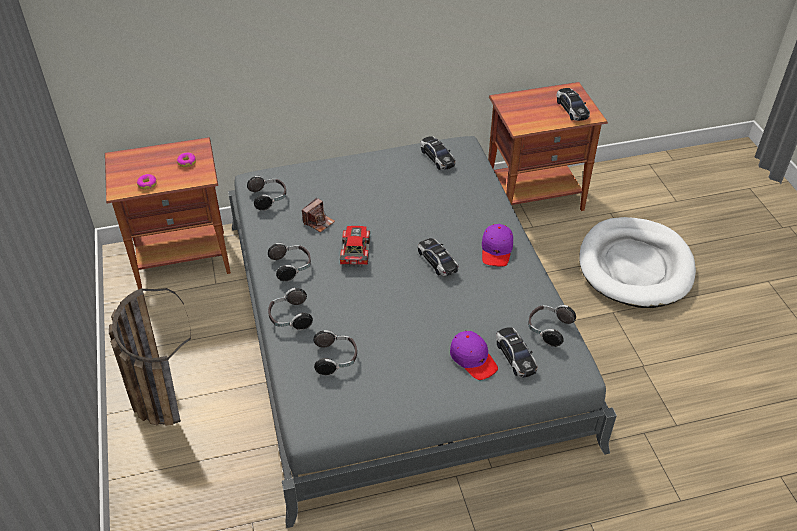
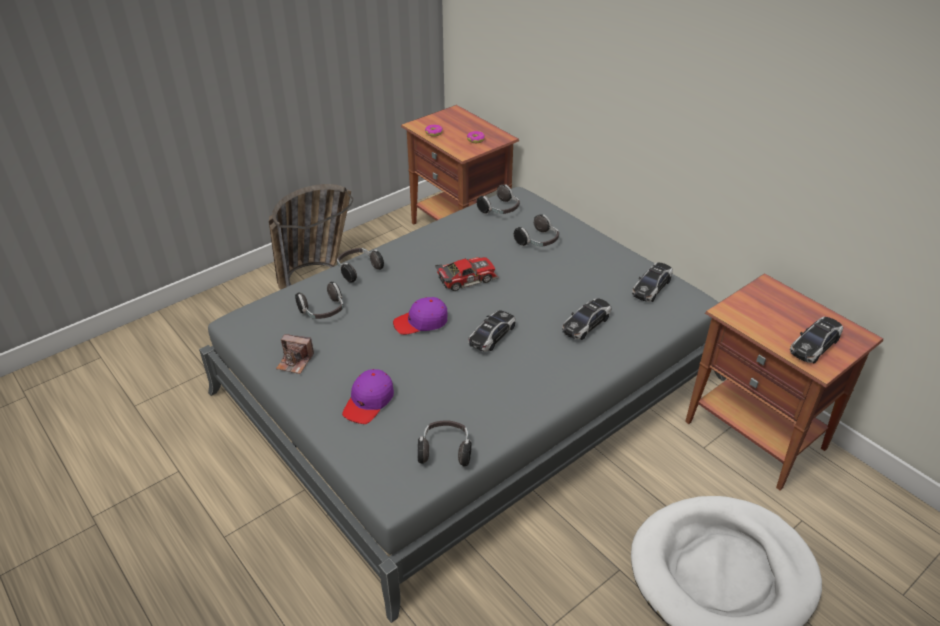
camera: 65 degrees right, 5 degrees down
(291, 267) = (421, 251): headphones -> headphones (538, 242)
(318, 222) = (491, 246): camera -> camera (295, 362)
(496, 250) = (544, 375): purple cap -> purple cap (421, 322)
(515, 356) = (389, 433): toy car -> toy car (586, 324)

